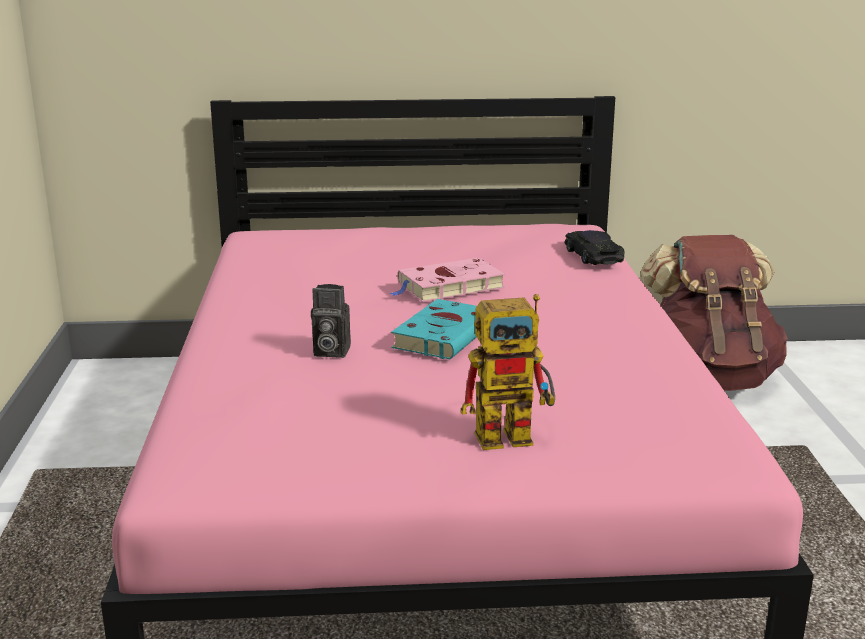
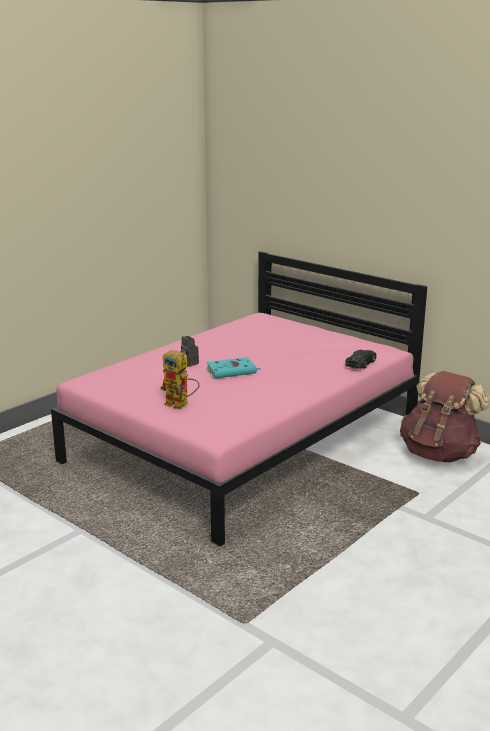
camera: 45 degrees right, 0 degrees up
(448, 287) = (273, 356): pink book -> none

